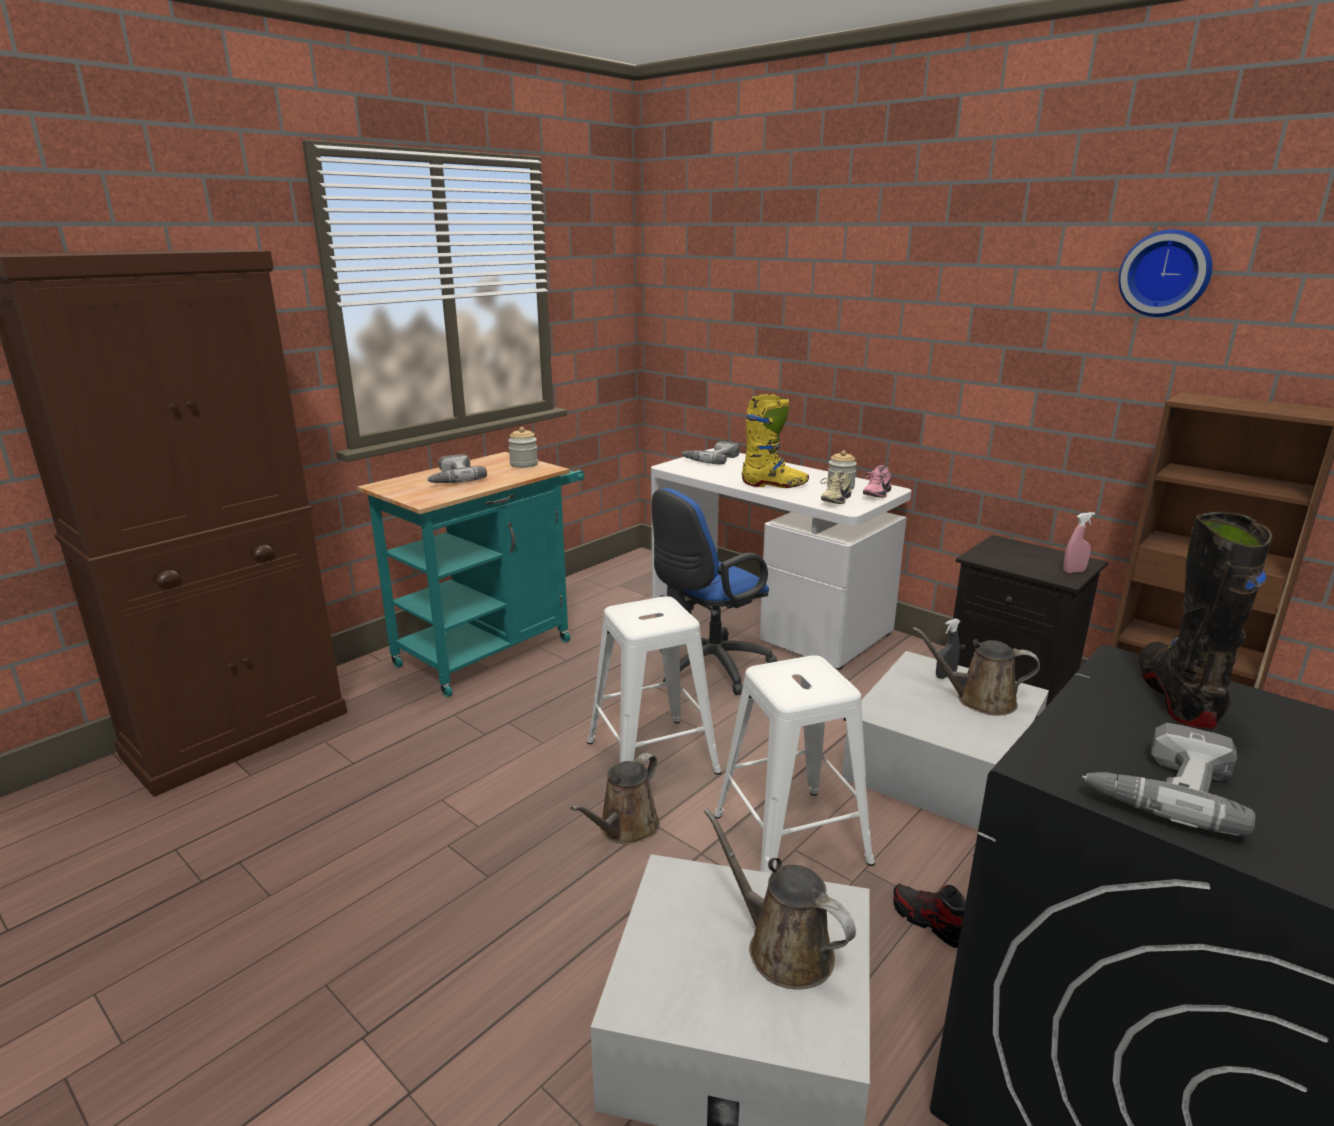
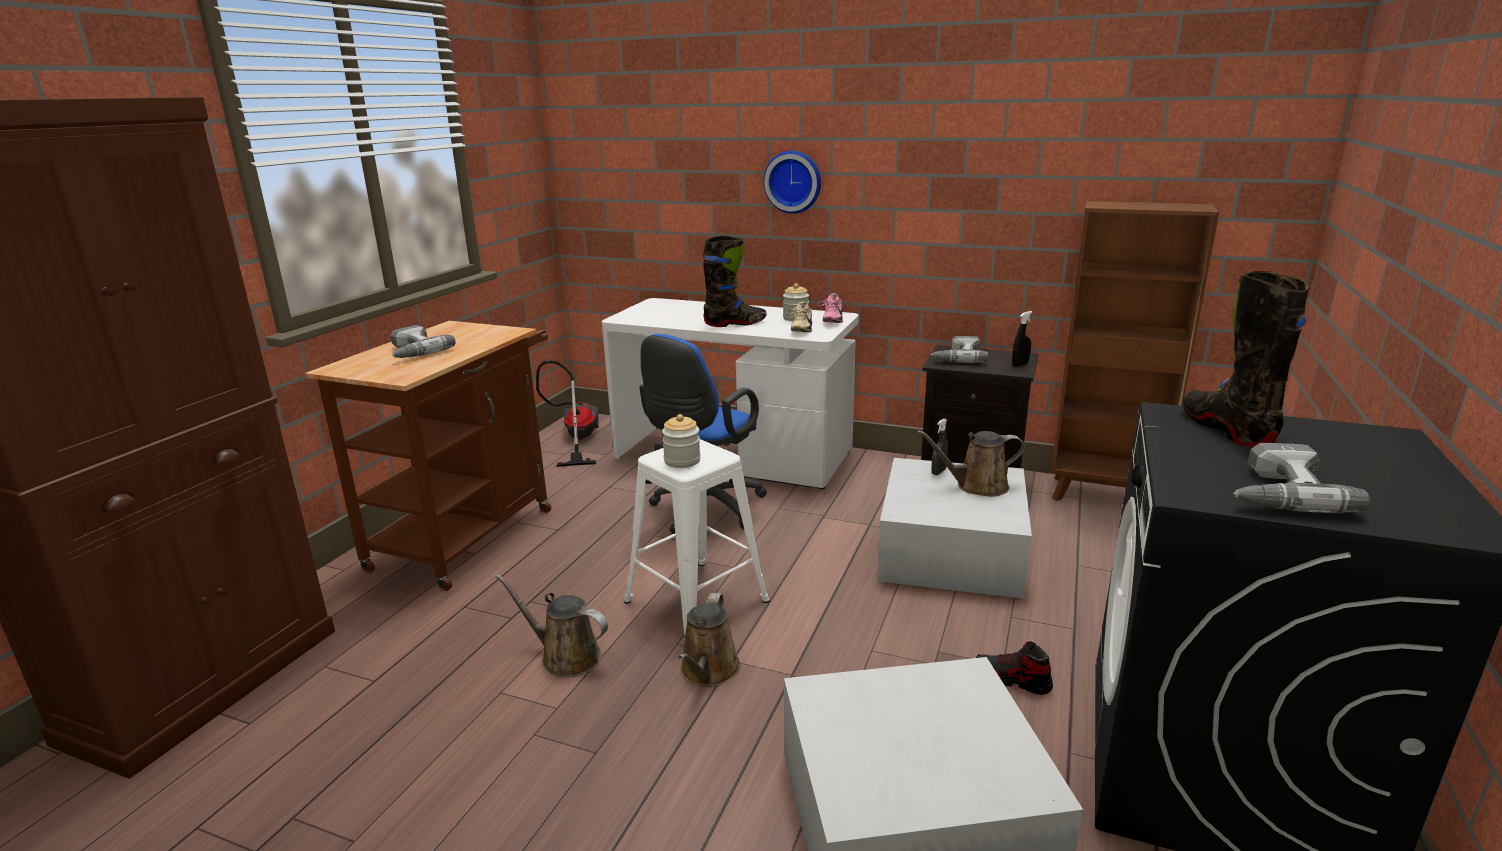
camera: 20 degrees left, 0 degrees up
(492, 648) = (470, 533): turquoise cart -> brown cart
(524, 464) = (483, 330): jar -> jar (682, 461)
(628, 576) = (576, 439): none -> vacuum cleaner
(711, 459) = (655, 308): power drill -> power drill (957, 357)
(774, 485) = (735, 323): yellow boot -> black boot
(783, 948) = (949, 724): brown watering can -> brown watering can (566, 656)
(793, 839) = (865, 642): white stool -> none
(1074, 571) = (1020, 364): pink spray bottle -> black spray bottle
(1165, 273) = (1062, 102): wall clock -> wall clock (793, 181)

